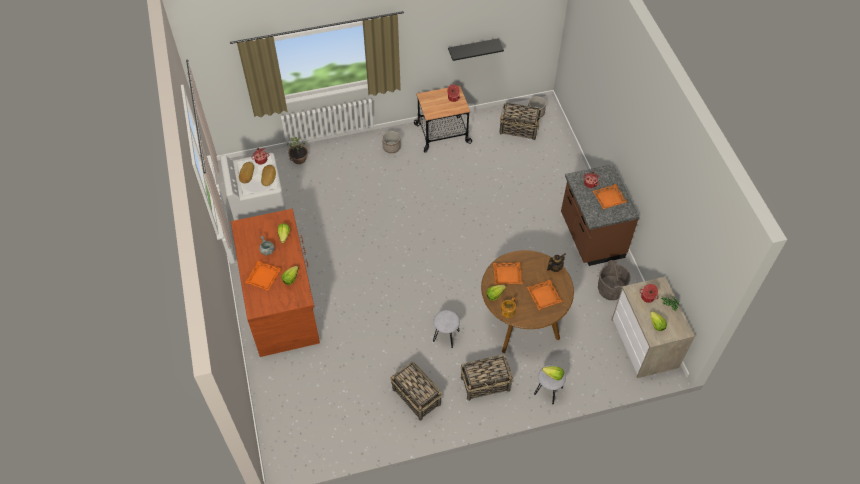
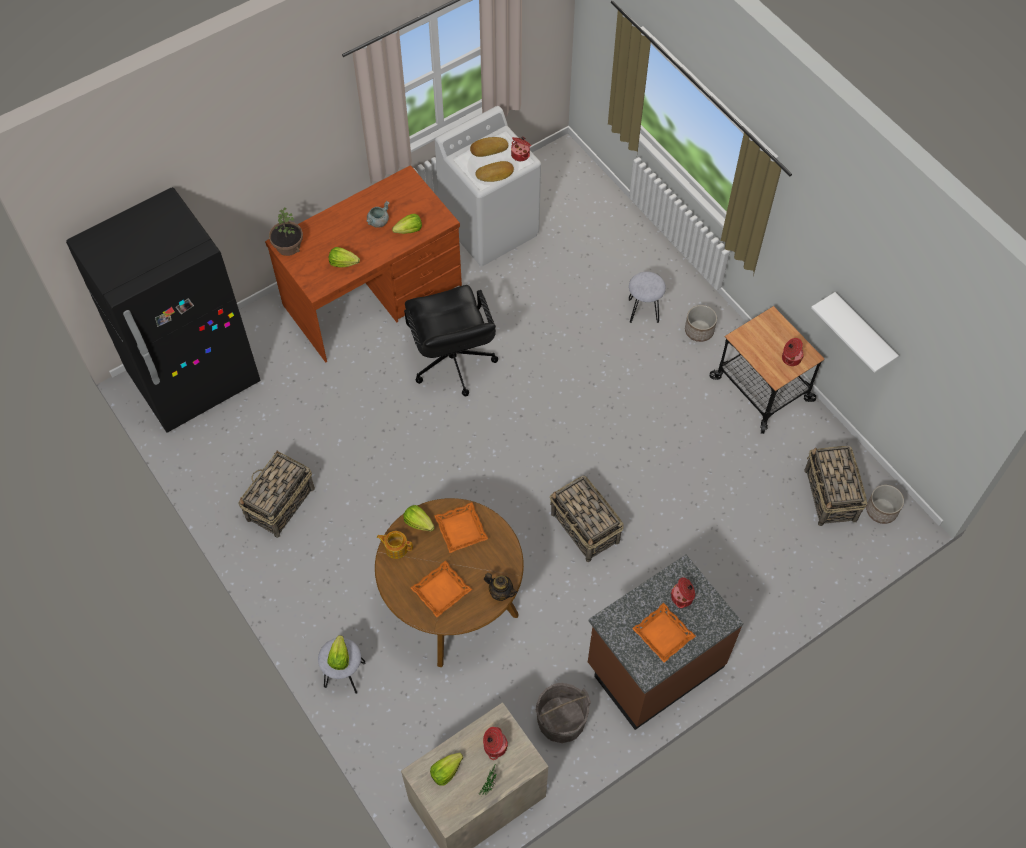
camera: 70 degrees right, 5 degrees up
(263, 277) = (335, 233): orange tray -> none
(294, 427) = (195, 379): none -> black fridge
(299, 159) = (619, 226): potted plant -> potted plant (288, 246)
(354, 272) = (452, 362): none -> black office chair
(446, 336) = (390, 510): grey stool -> grey stool (643, 310)
(473, 49) = (863, 332): black shelf -> white shelf
(486, 384) = (329, 586): basket -> basket (585, 528)

